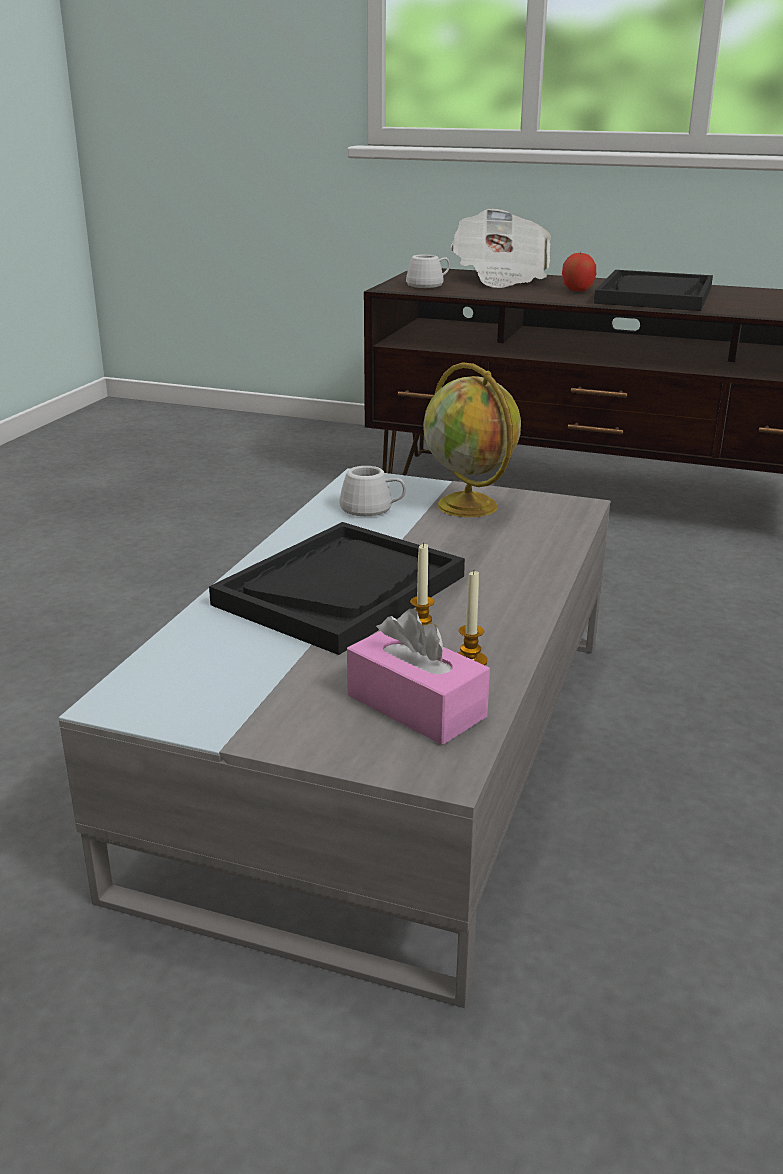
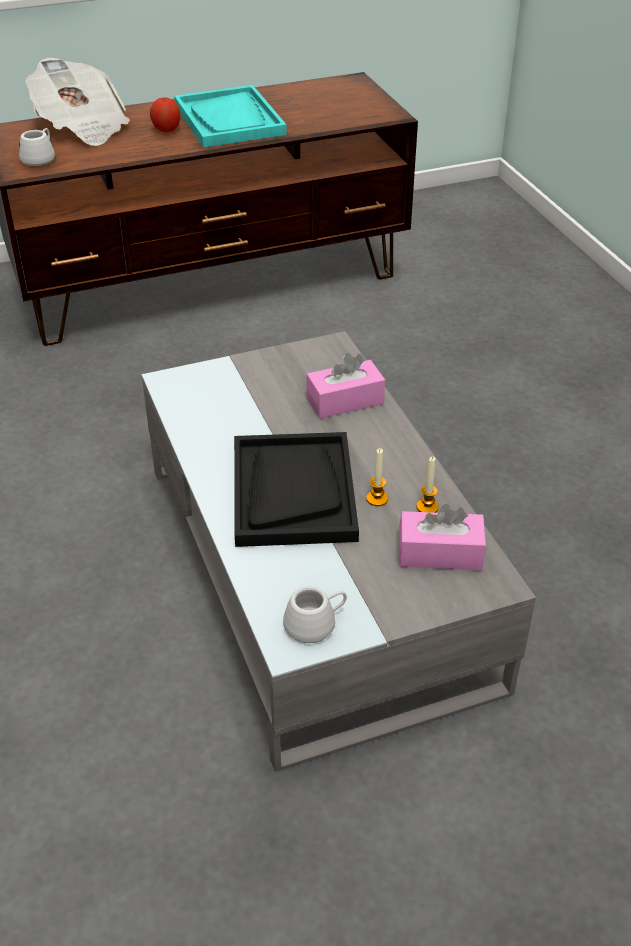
camera: 40 degrees left, 15 degrees up
(373, 509) = (216, 409): white mug -> white mug (316, 623)
(469, 506) = (272, 377): globe -> none
(519, 547) = (345, 401): none -> pink tissue box
(655, 295) = (229, 120): black tray -> turquoise tray

